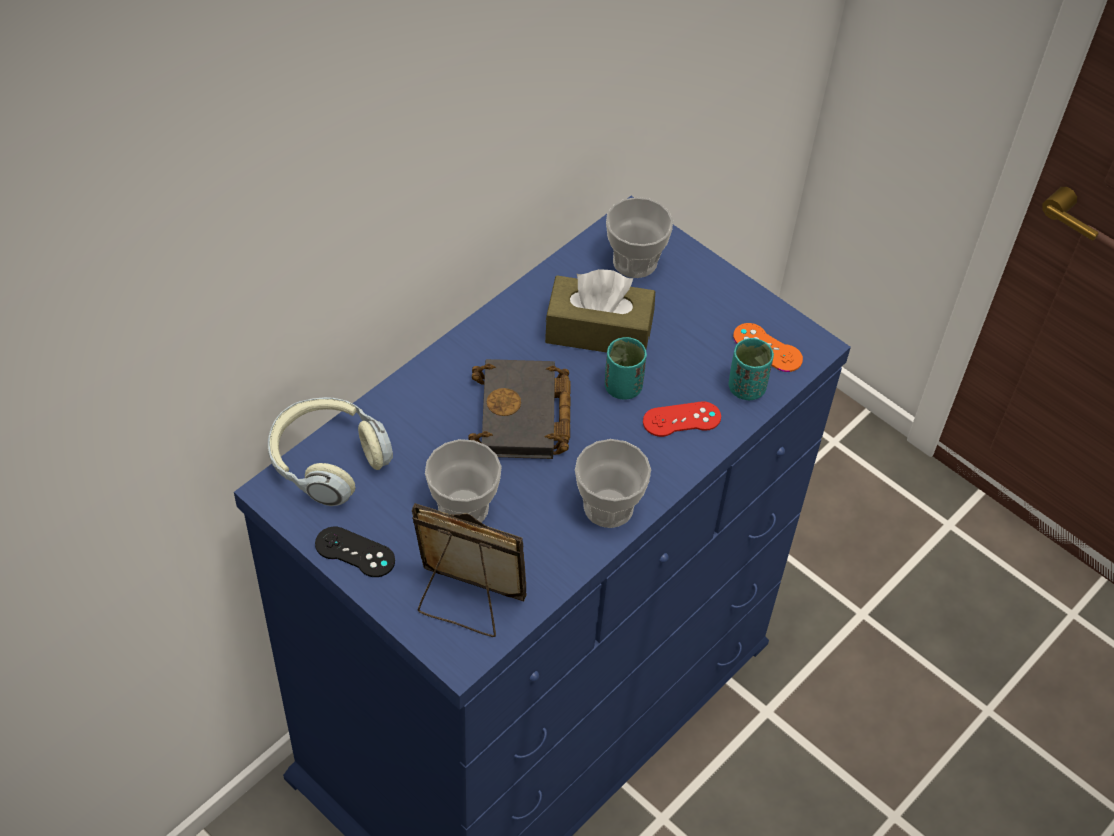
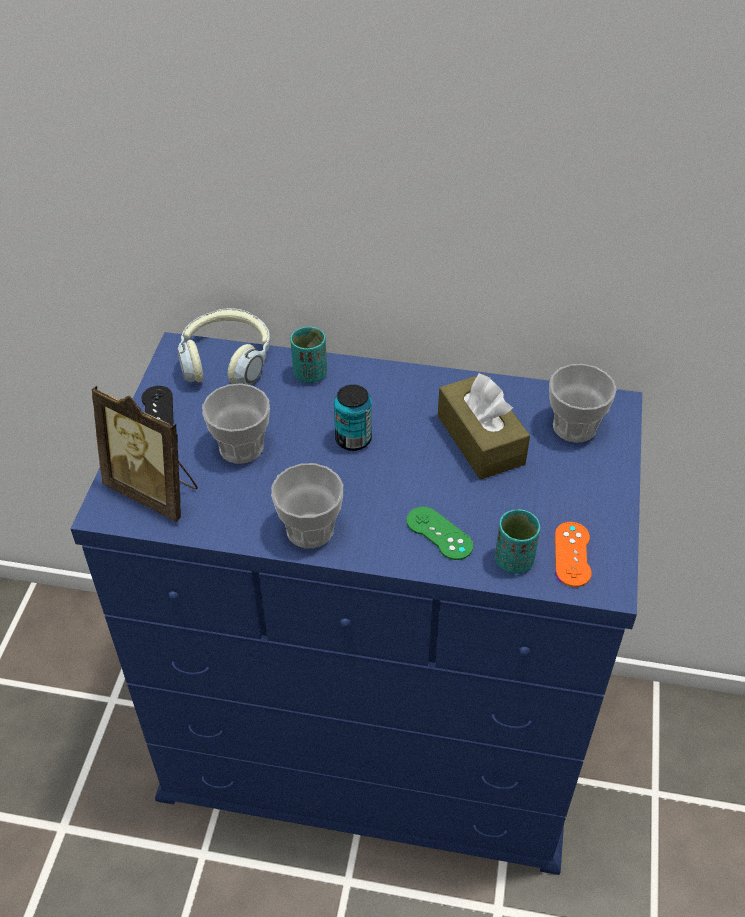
camera: 60 degrees right, 5 degrees down
(466, 603) = (155, 491): picture frame -> picture frame turned 135 degrees clockwise
(524, 418) = (353, 439): black book -> can
(623, 387) = (437, 481): turquoise cup -> turquoise cup (310, 374)
(681, 419) = (439, 533): red game controller -> green game controller

